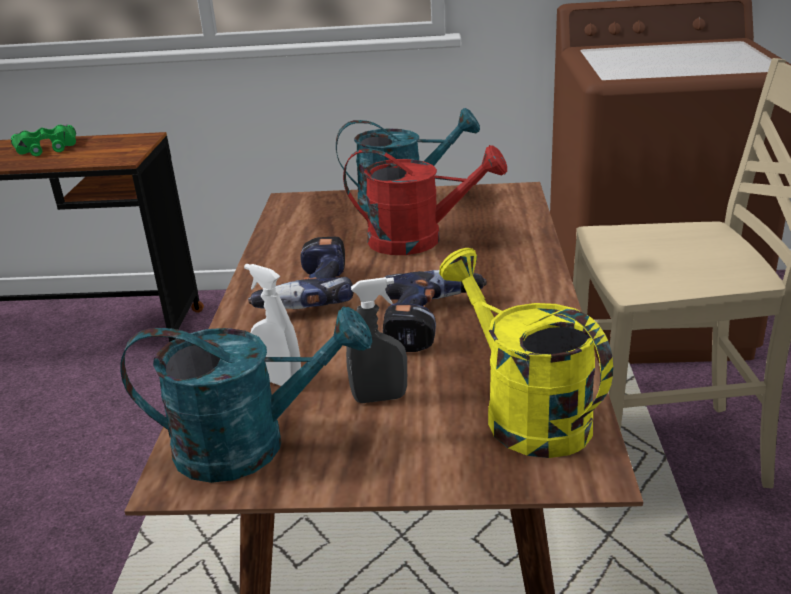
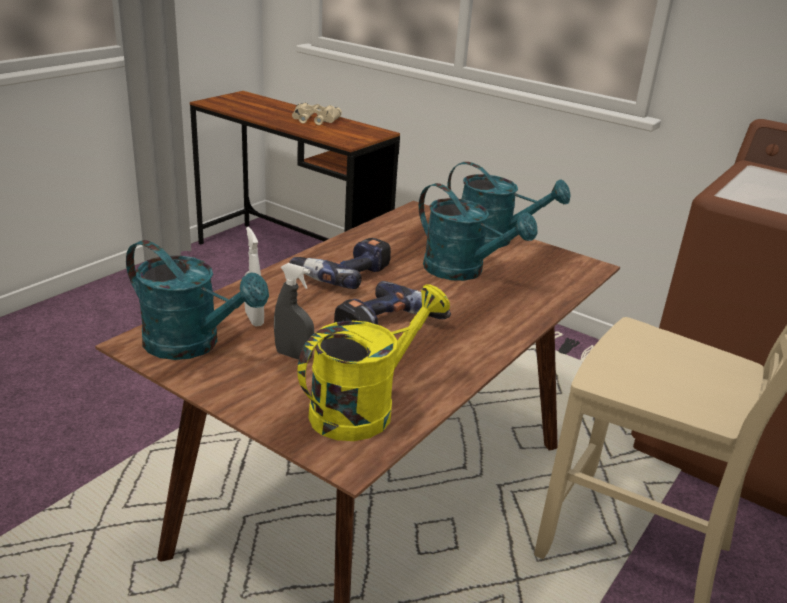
camera: 30 degrees right, 0 degrees up
(47, 148) = (315, 120): green binoculars -> beige binoculars
(419, 240) = (463, 271): red watering can -> turquoise watering can
(524, 412) = (363, 407): yellow watering can -> yellow watering can turned 45 degrees clockwise

